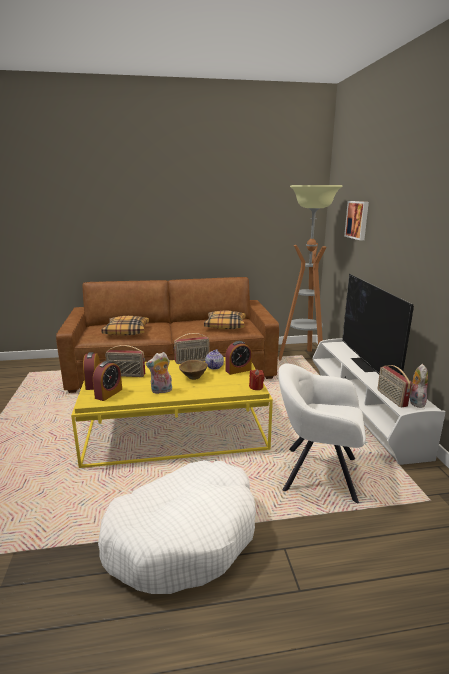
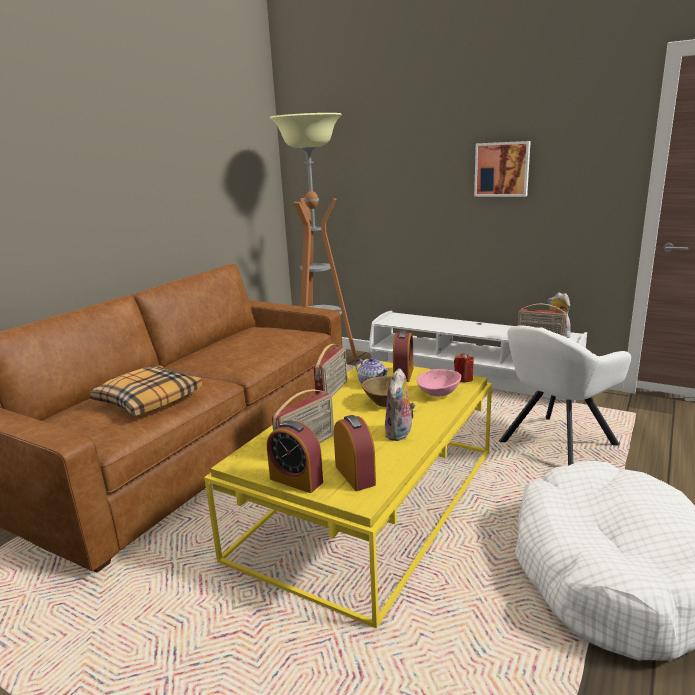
camera: 50 degrees left, 0 degrees up
(224, 386) = (439, 394): none -> pink bowl
(225, 325) = (267, 339): pillow -> none
(357, 220) = (366, 158): picture -> picture (502, 169)
(367, 364) = (458, 325): television -> none

